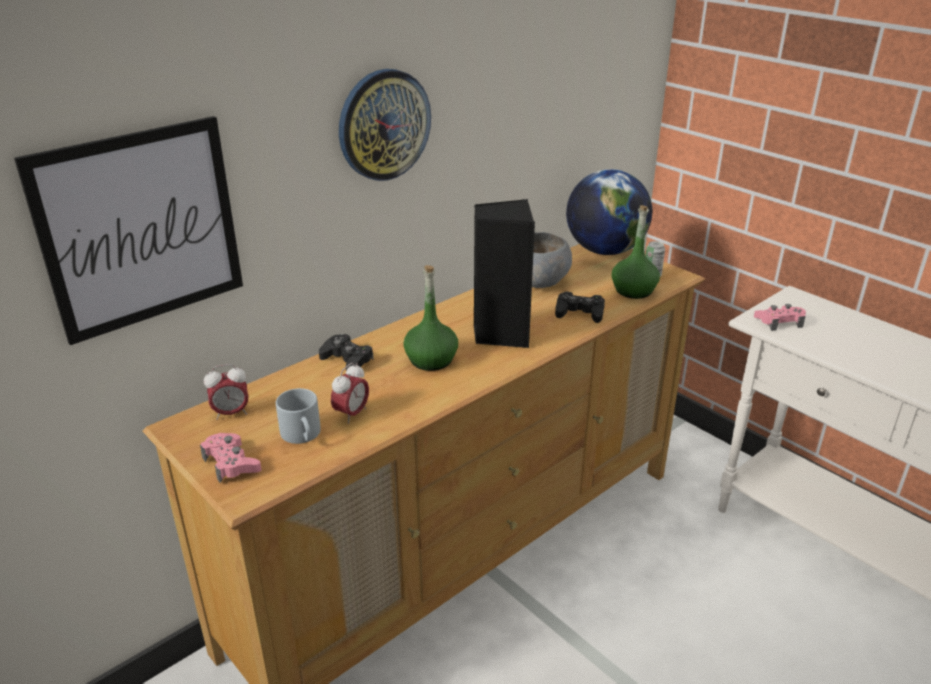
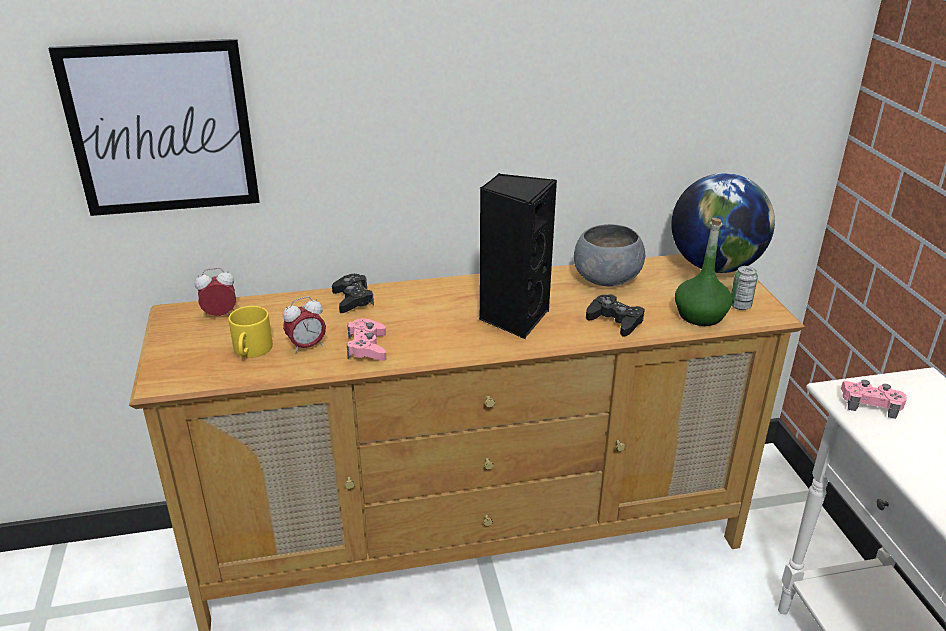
camera: 30 degrees right, 0 degrees up
(231, 413) = (220, 315): alarm clock -> alarm clock turned 150 degrees clockwise
(231, 463) = (178, 354): pink game controller -> pink game controller (367, 347)
(303, 435) = (252, 351): grey mug -> yellow mug
(384, 125) = (430, 75): wall clock -> none
(431, 360) = (423, 322): green bottle -> none

